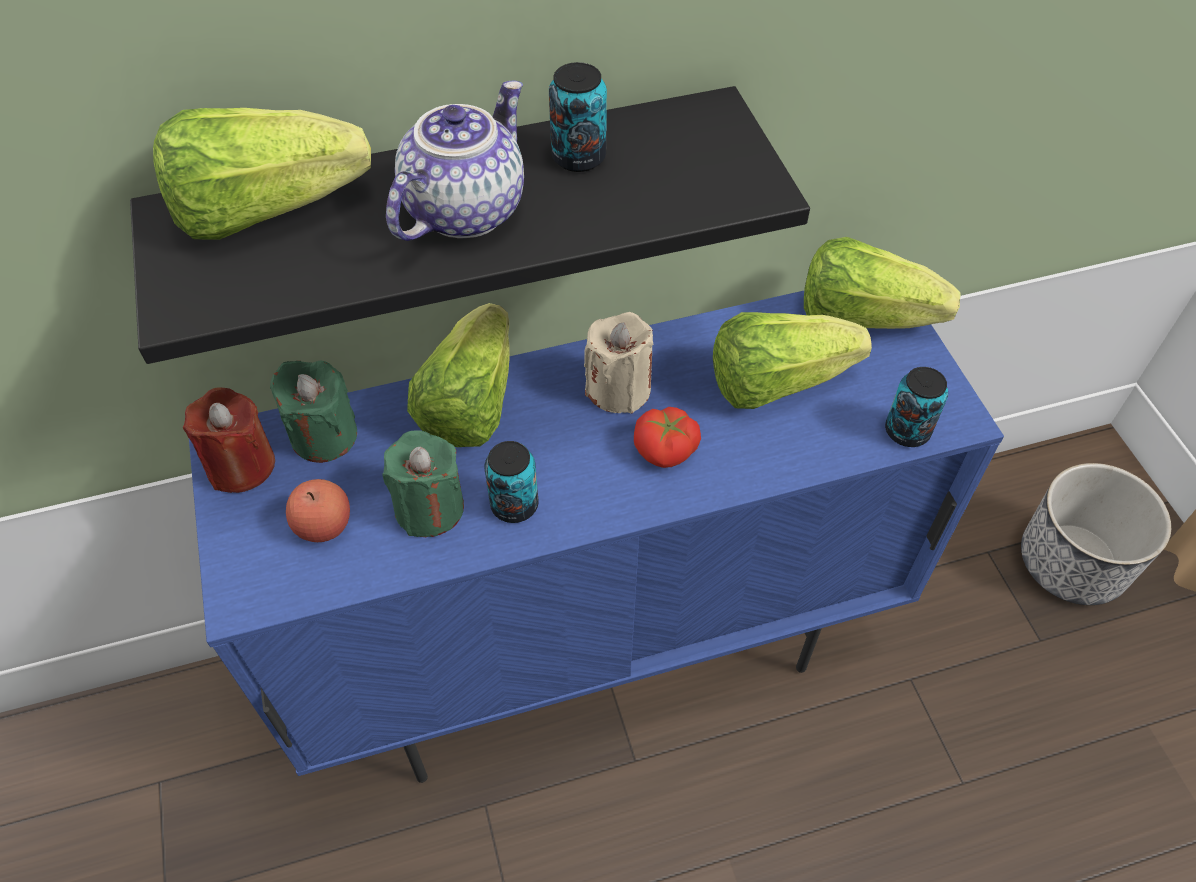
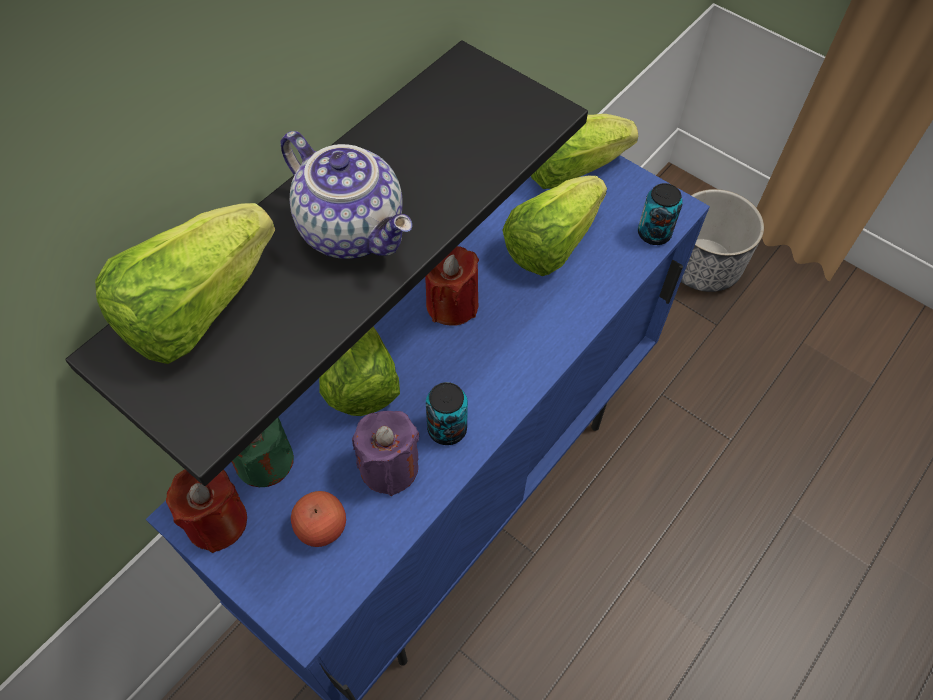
camera: 35 degrees left, 5 degrees up
(429, 508) = (389, 467): green candle -> purple candle
(463, 209) = (354, 229): teapot -> teapot turned 135 degrees clockwise
(578, 157) = (402, 146): can -> none
(619, 389) = (452, 304): beige candle -> red candle
(666, 450) = (517, 330): tomato -> none

